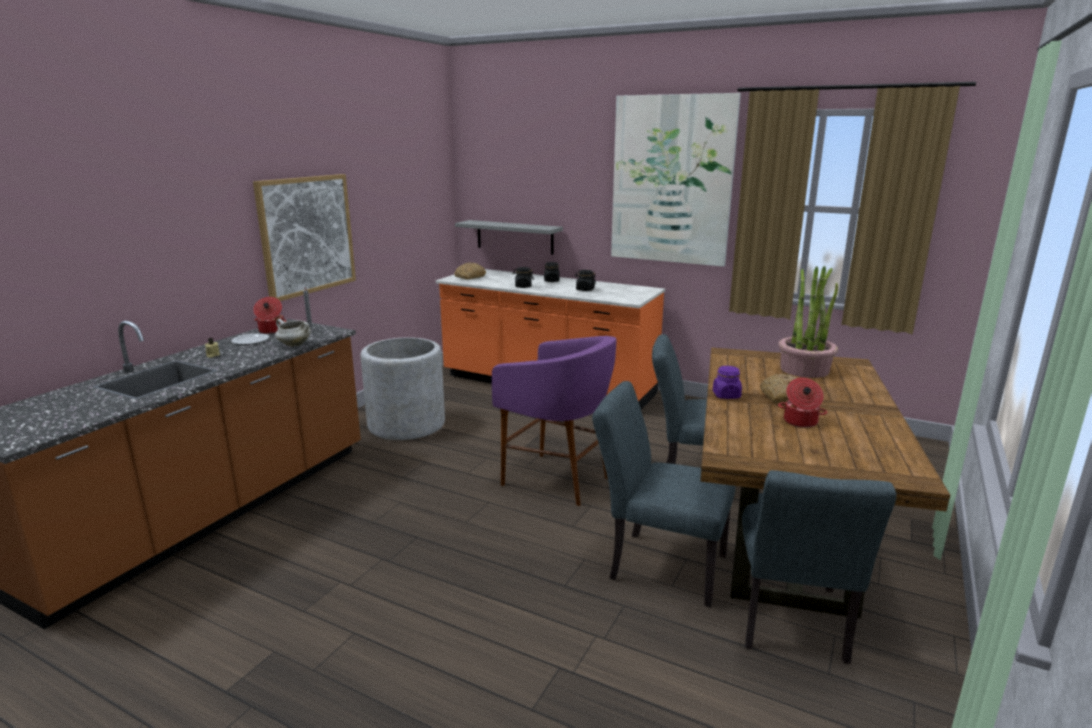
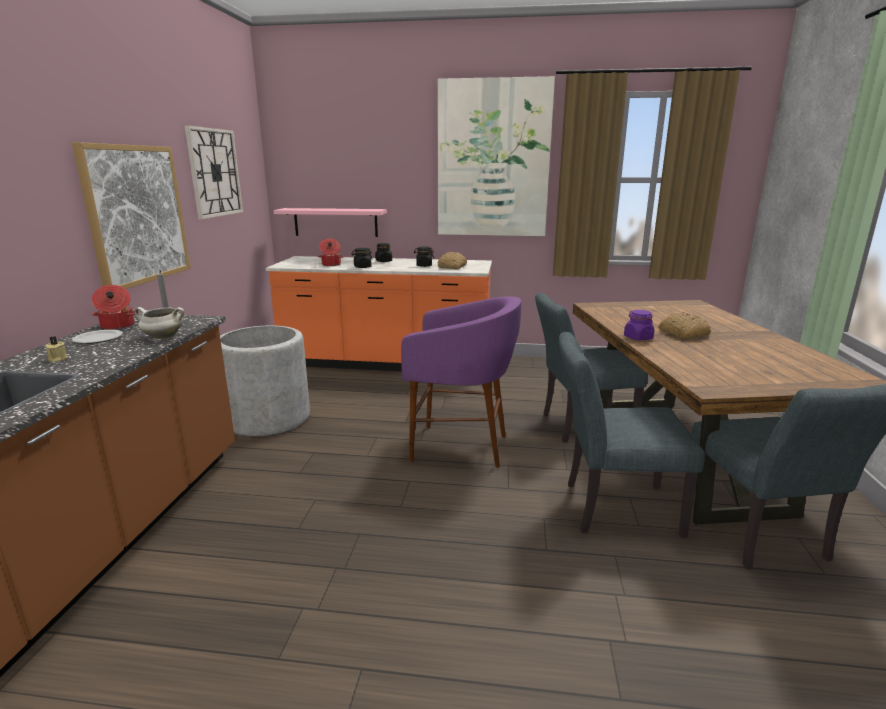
camera: 20 degrees left, 0 degrees up
(393, 191) = (214, 172): none -> wall clock
(470, 277) = (299, 263): bread -> bread (452, 267)
(514, 237) = (335, 222): grey shelf -> pink shelf
(800, 422) = (723, 351): cooking pot -> cooking pot (331, 265)
(804, 369) = (667, 311): potted plant -> none

